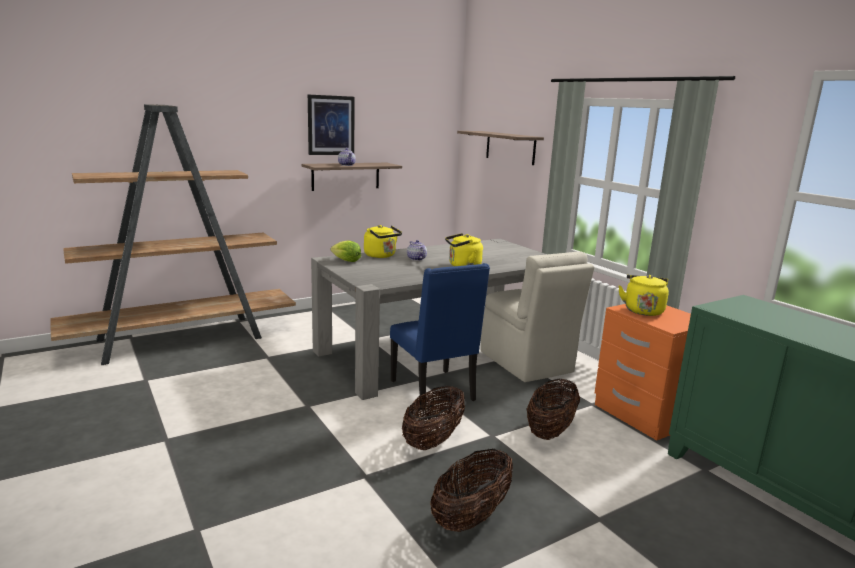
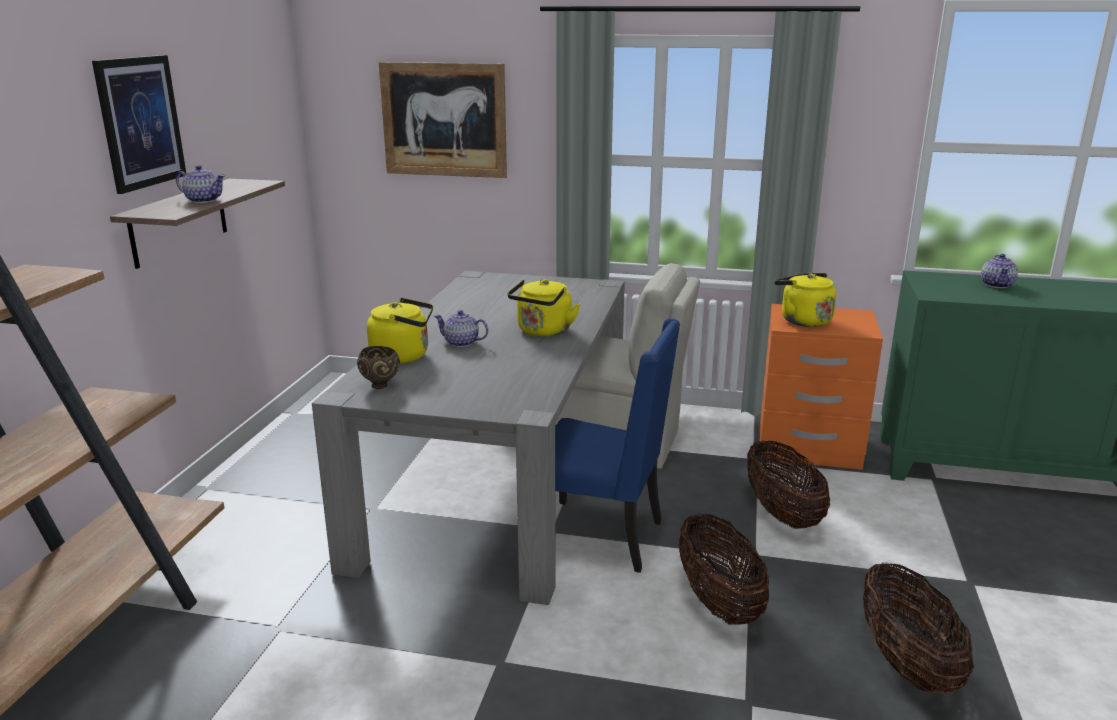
camera: 45 degrees left, 5 degrees up
(346, 261) = (381, 386): lettuce -> brown bowl
(510, 147) = (444, 120): shelf -> picture
(798, 320) = (997, 285): none -> teapot

